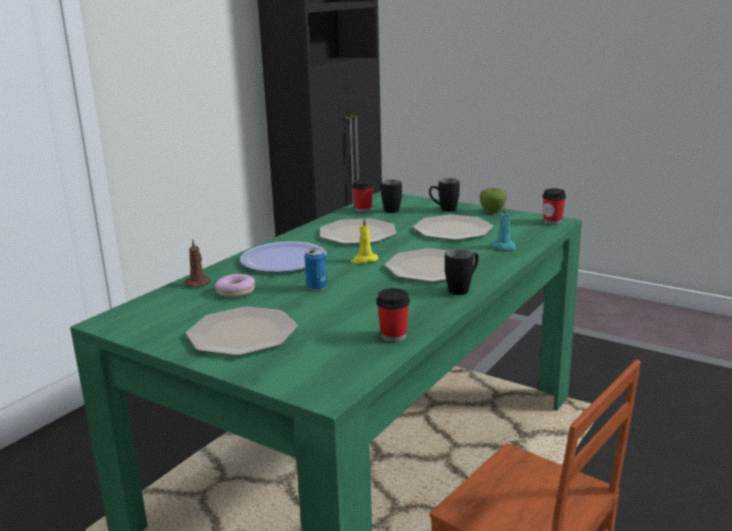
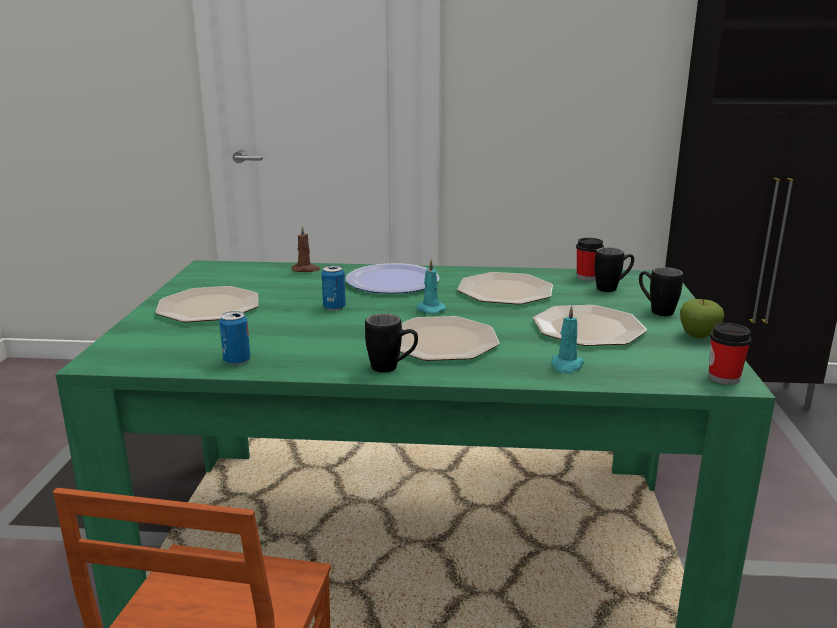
camera: 60 degrees right, 0 degrees up
(235, 292) = (297, 284): donut -> none
(364, 260) = (429, 309): yellow candle -> turquoise candle
(393, 336) = (237, 361): cup -> can

